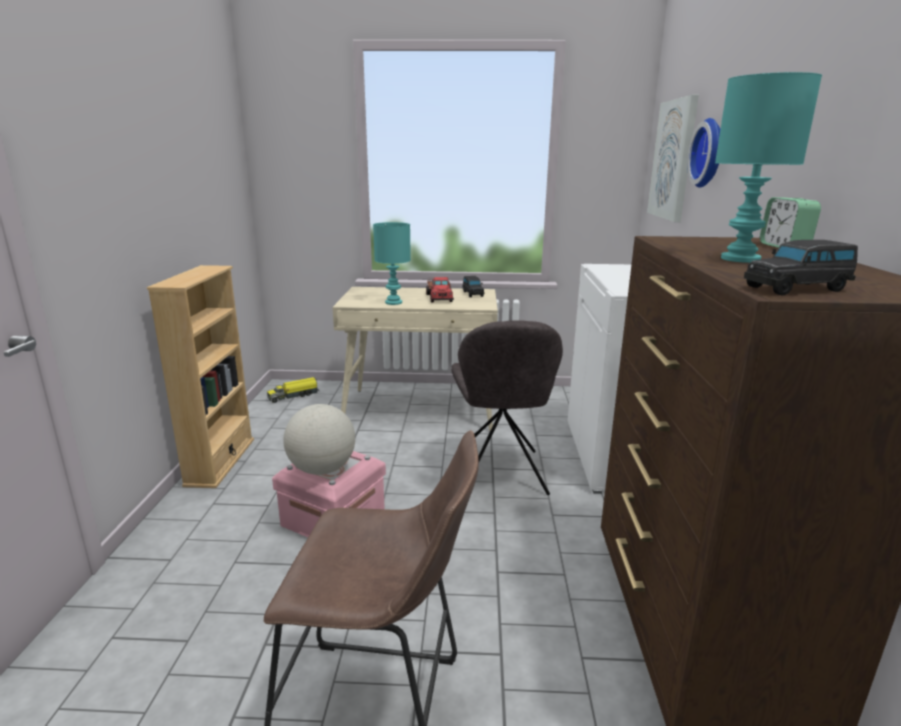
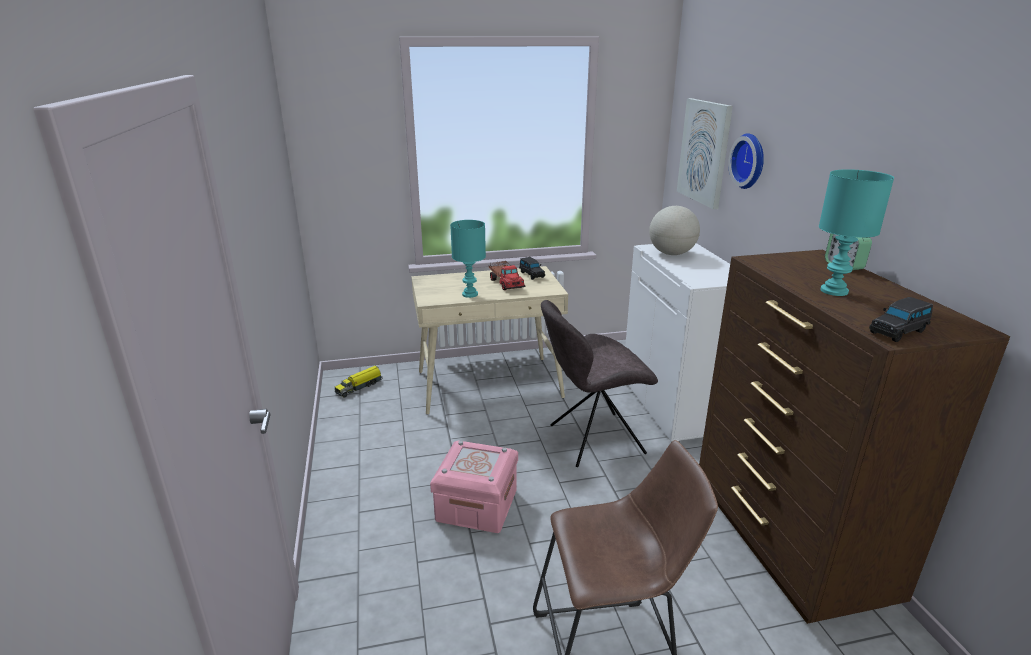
camera: 15 degrees left, 5 degrees up
(220, 461) = (335, 469): beige bookcase -> none
(322, 469) = (473, 468): globe -> globe (671, 254)
(500, 475) = (592, 440): grey chair -> grey chair turned 90 degrees clockwise

